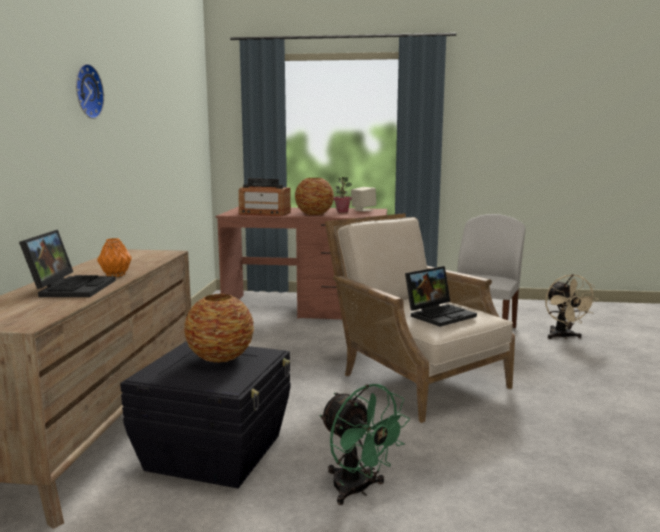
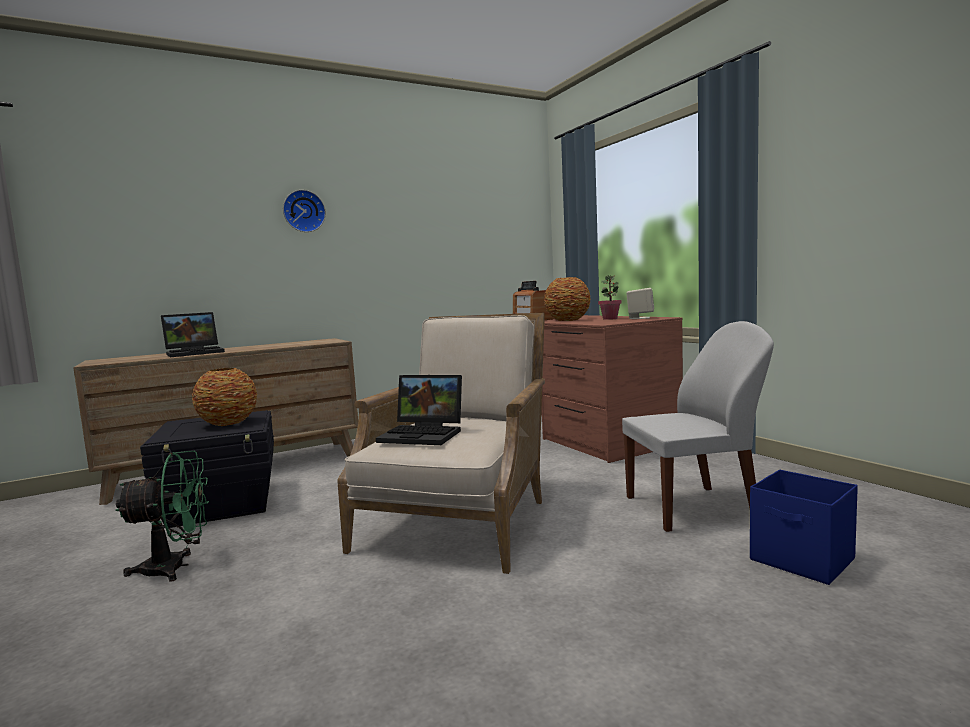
camera: 55 degrees right, 5 degrees down
(116, 275) = (242, 349): orange vase -> none
(358, 490) = (175, 567): green fan -> green fan turned 120 degrees counterclockwise
(563, 337) = (803, 560): beige fan -> blue storage box

